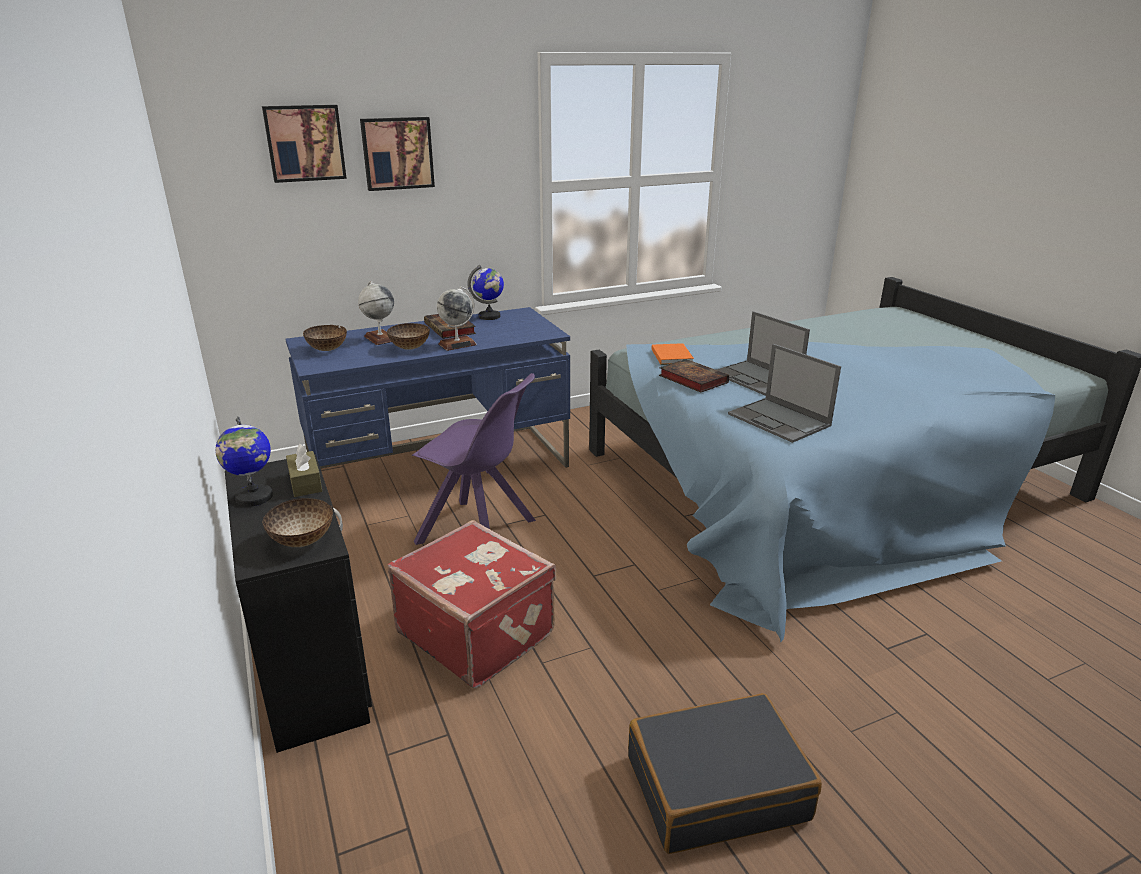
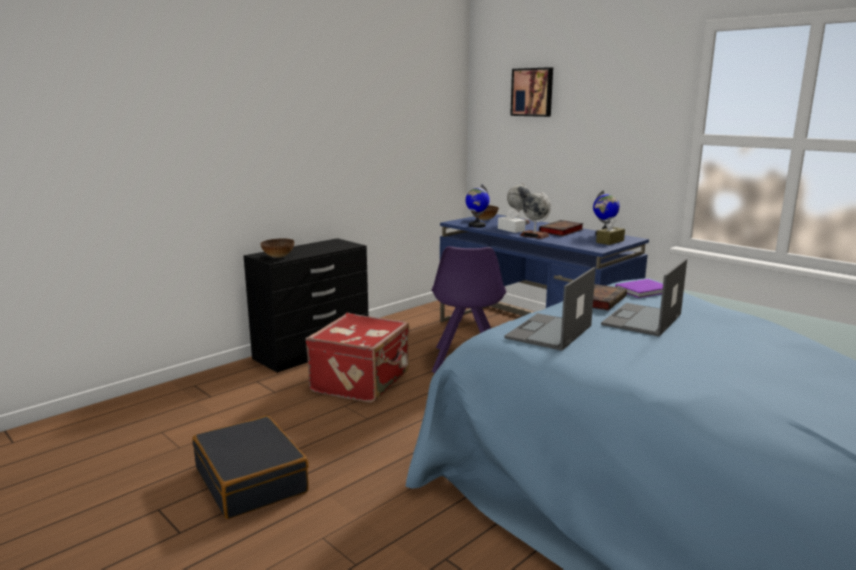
camera: 70 degrees right, 10 degrees down
(254, 497) = (313, 245): globe -> globe (477, 226)
(305, 483) = (333, 249): brown tissue box -> brown tissue box (610, 241)
(397, 153) = (584, 102): picture -> none
(409, 348) = (511, 230): bowl -> white tissue box
(672, 356) = (644, 290): orange book -> purple book

